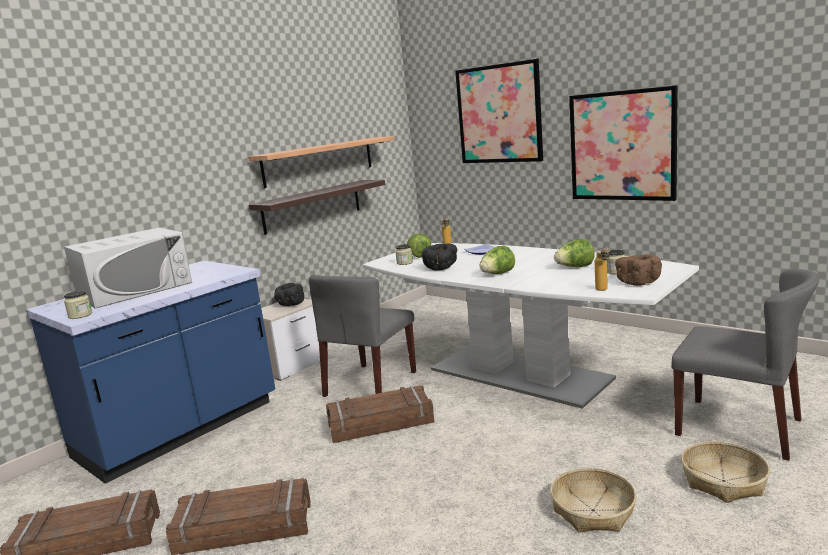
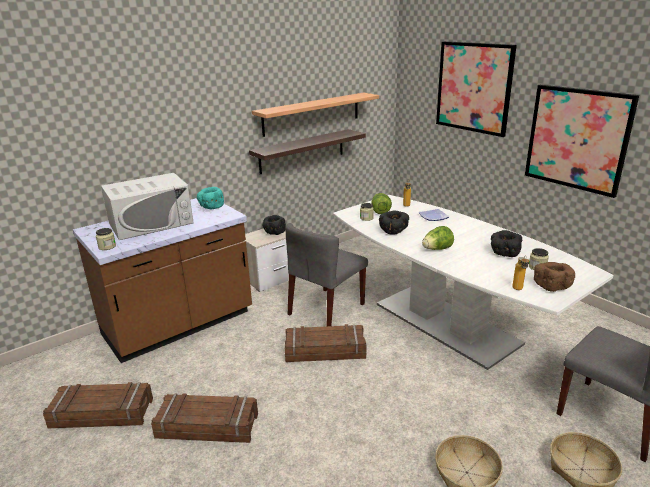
camera: 10 degrees right, 10 degrees up
(180, 430) = (179, 325): blue counter -> brown counter
(211, 268) = (211, 207): none -> turquoise bowl
(575, 267) = (504, 254): lettuce -> black bowl

